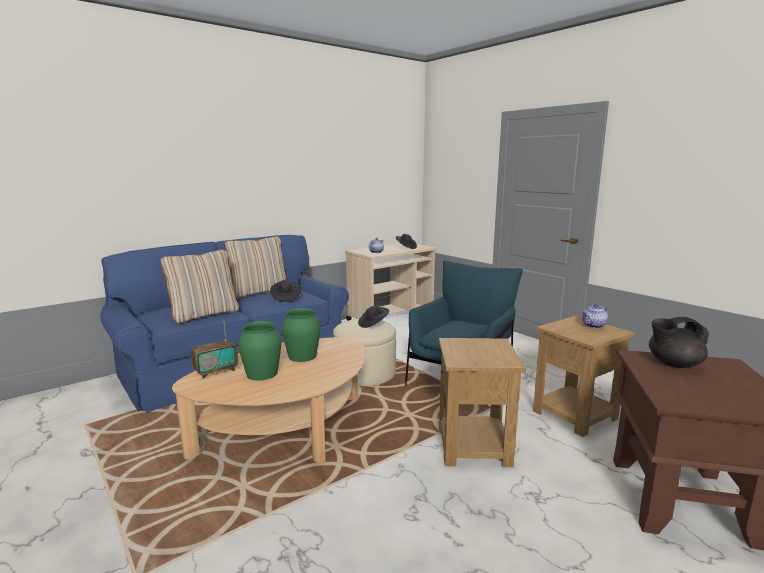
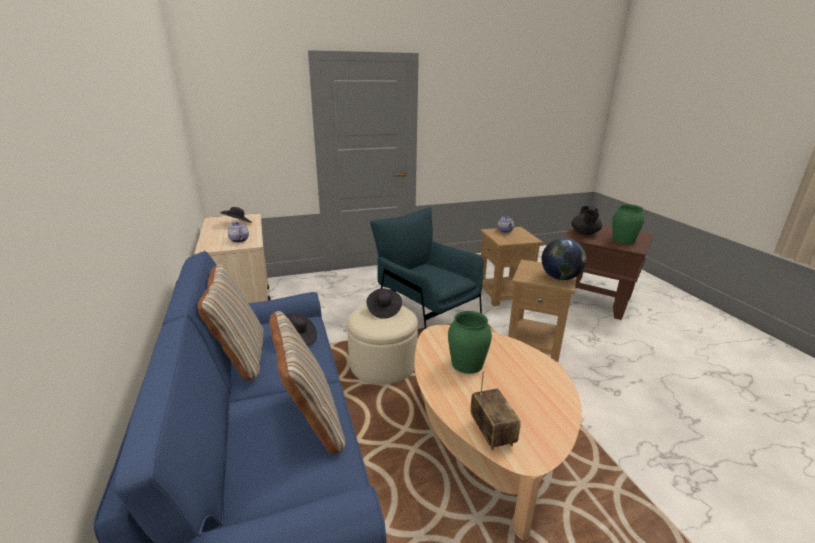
camera: 70 degrees left, 10 degrees up
(262, 373) = (507, 396): green vase -> green vase (623, 240)
(475, 358) = (560, 278): none -> globe

